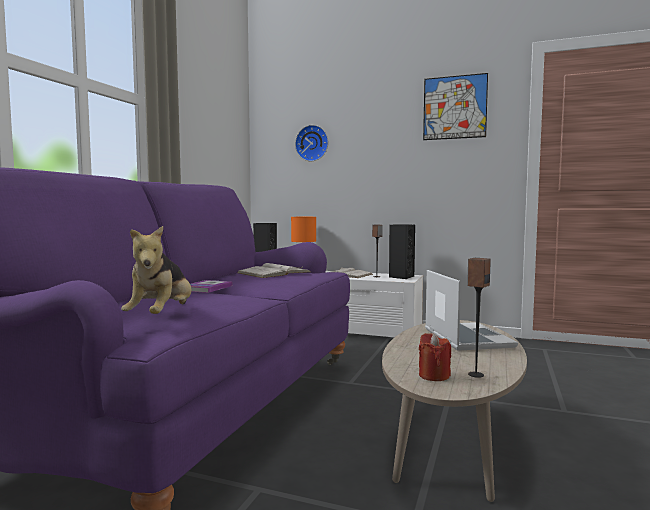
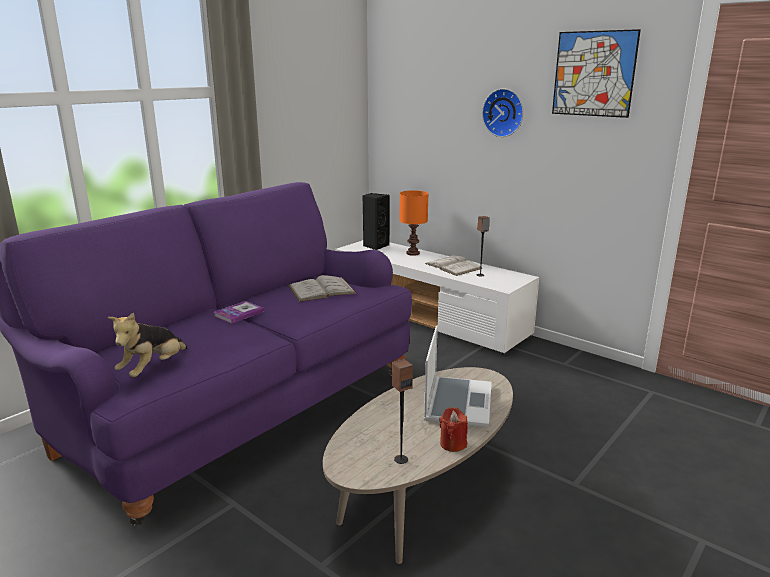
camera: 20 degrees right, 15 degrees up
(312, 143) = (430, 104): wall clock -> wall clock (504, 112)
(401, 277) = (507, 279): black speaker -> none
(434, 376) = (363, 453): red candle -> red candle (453, 444)

